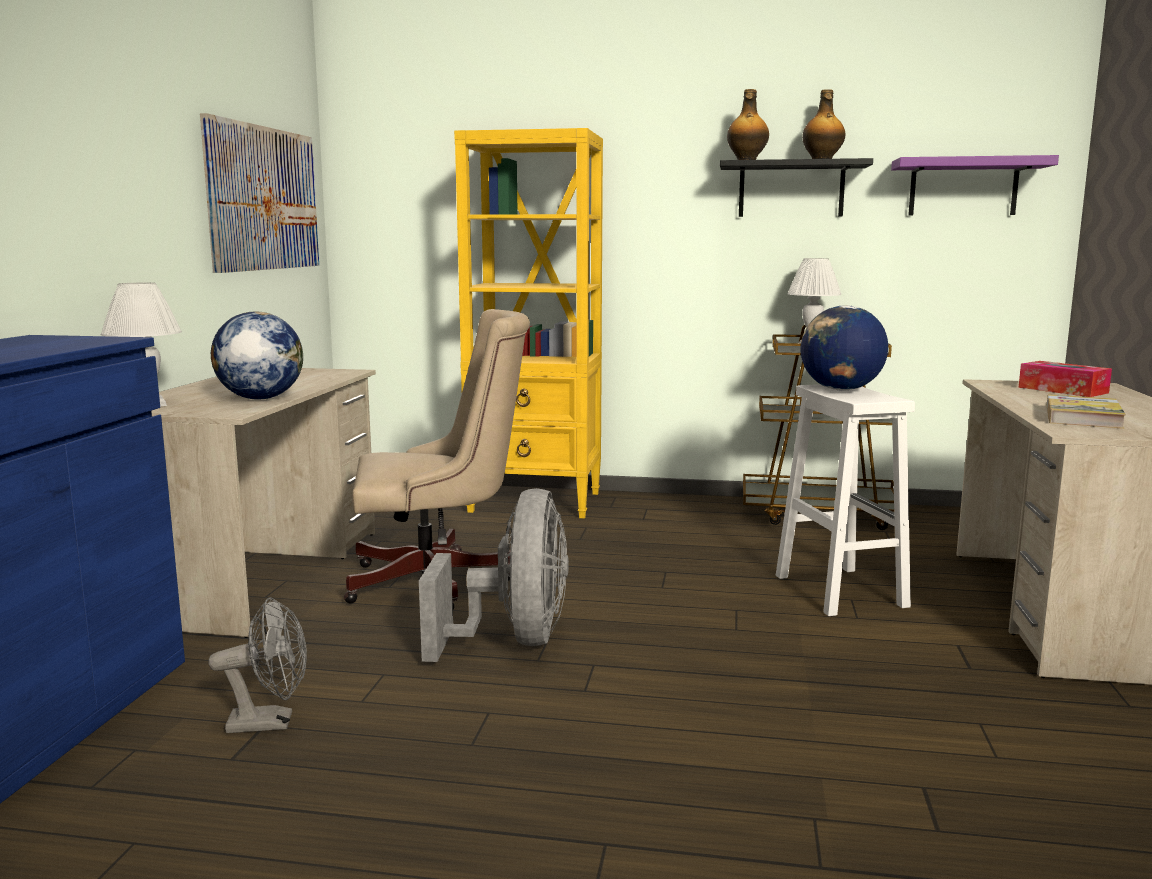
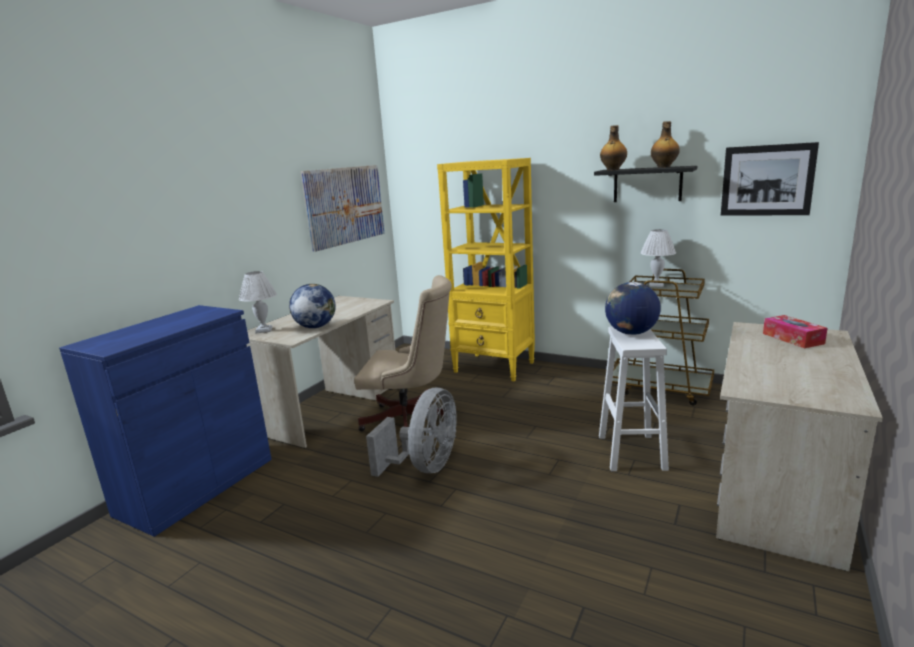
camera: 20 degrees right, 5 degrees up
(271, 722) = (287, 503): grey fan -> none
(963, 187) = (767, 180): purple shelf -> picture
(1082, 417) = (770, 372): book -> none

